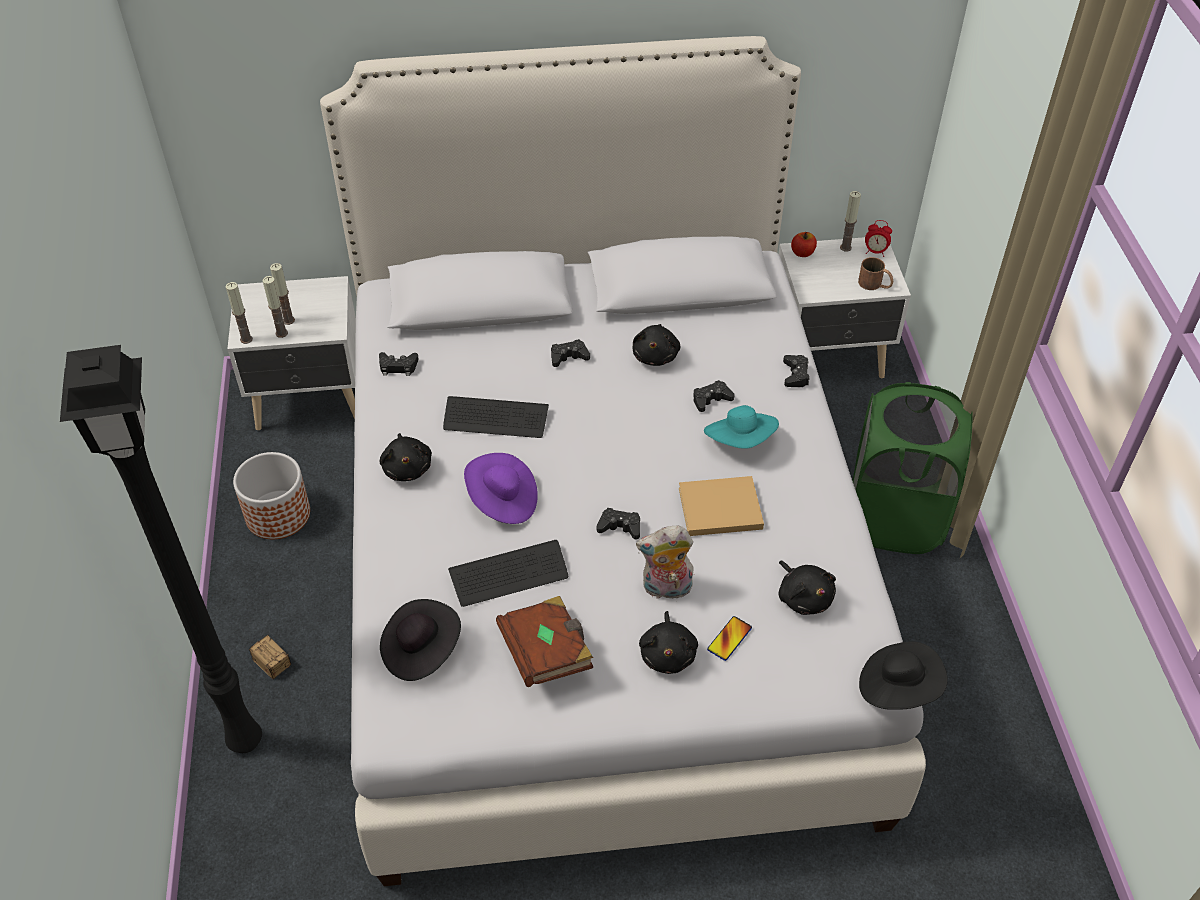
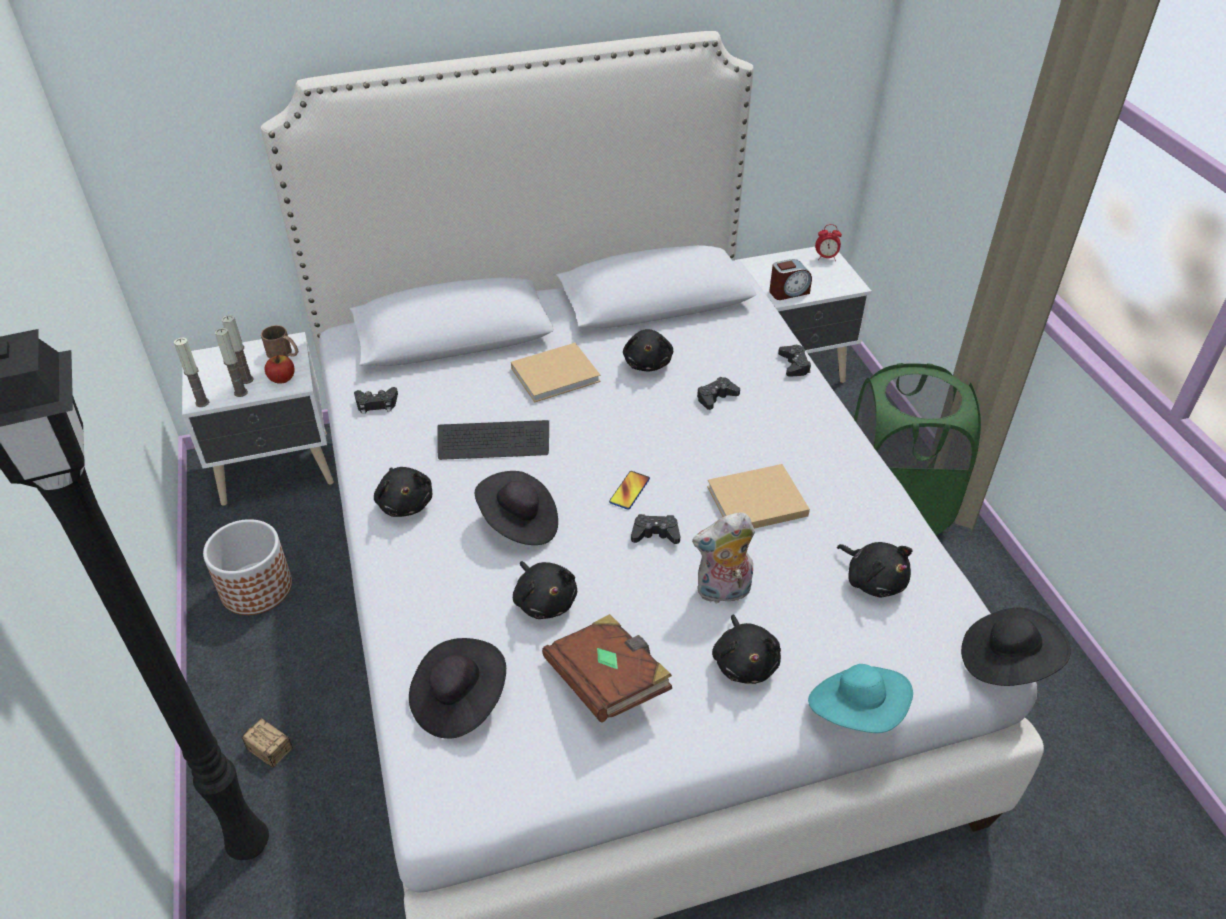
camera: 10 degrees left, 5 degrees down
(502, 501) = (519, 523): purple hat -> black hat
(509, 575) = (545, 600): keyboard -> black plush toy
(568, 357) = (558, 374): black game controller -> beige book
(729, 639) = (808, 635): phone -> phone (629, 491)
(740, 441) = (758, 433): turquoise hat -> turquoise hat (857, 711)
(802, 253) = (758, 265): apple -> apple (282, 379)
(825, 287) = (788, 292): none -> alarm clock
(845, 247) = (797, 257): candle -> none
(875, 284) = (835, 285): brown mug -> brown mug (284, 354)

